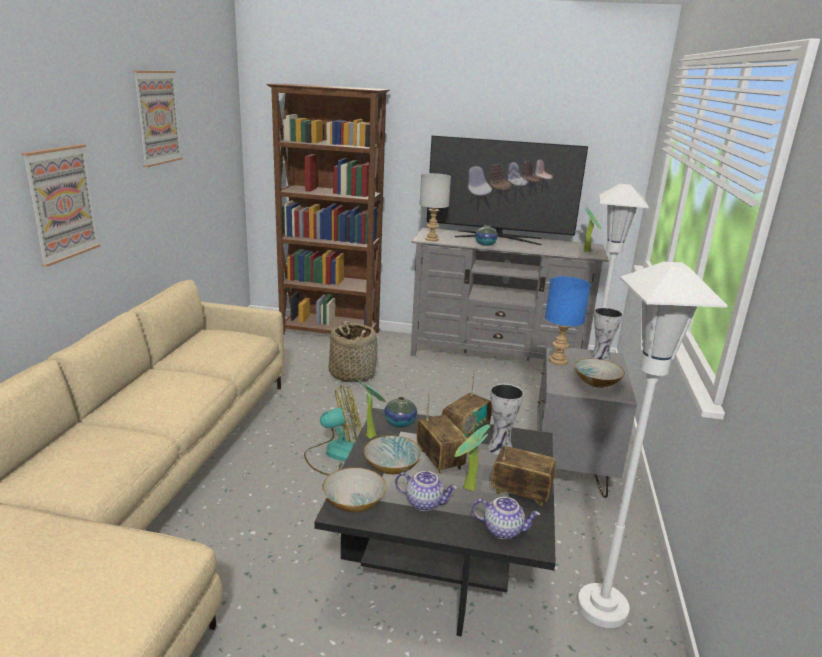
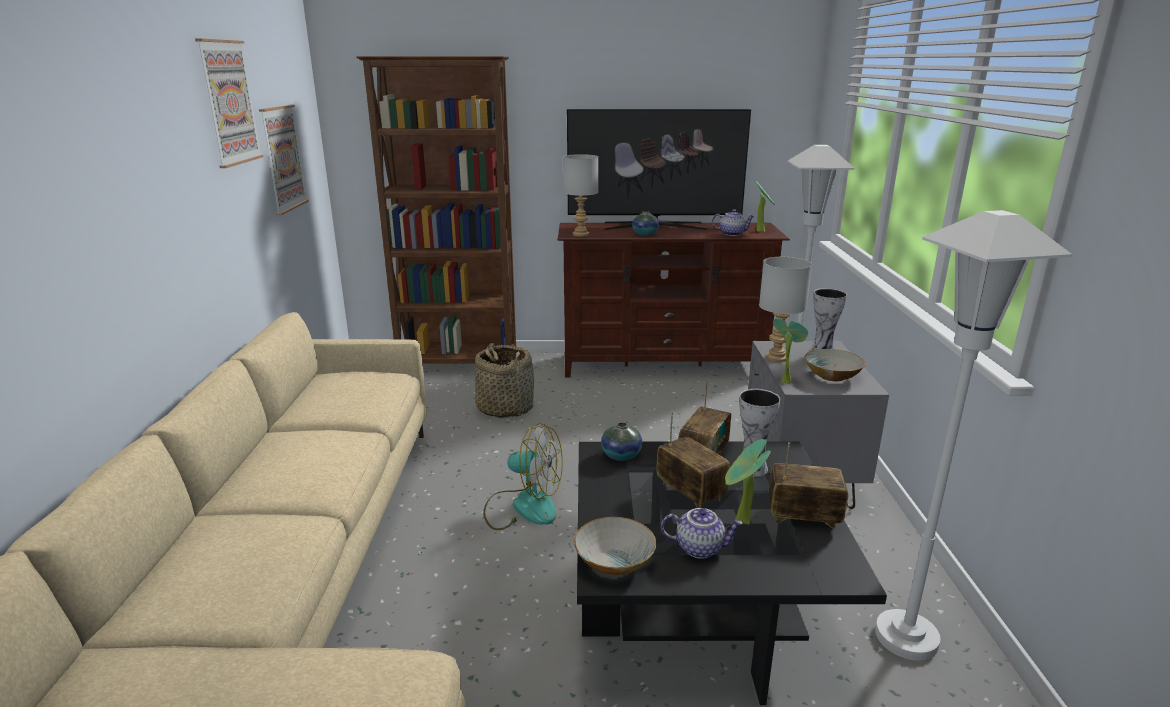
camera: 10 degrees left, 0 degrees up
(62, 203) = (130, 220): picture -> picture (283, 158)
(335, 454) = (523, 507): fan -> fan turned 45 degrees clockwise
(371, 435) = (593, 475): potted plant -> potted plant (785, 381)
(392, 466) = (639, 509): bowl -> none
(497, 356) = (663, 365): grey tv stand -> brown tv stand
(503, 530) = (807, 565): teapot -> teapot (732, 234)
(557, 361) = (776, 357): blue table lamp -> grey table lamp

